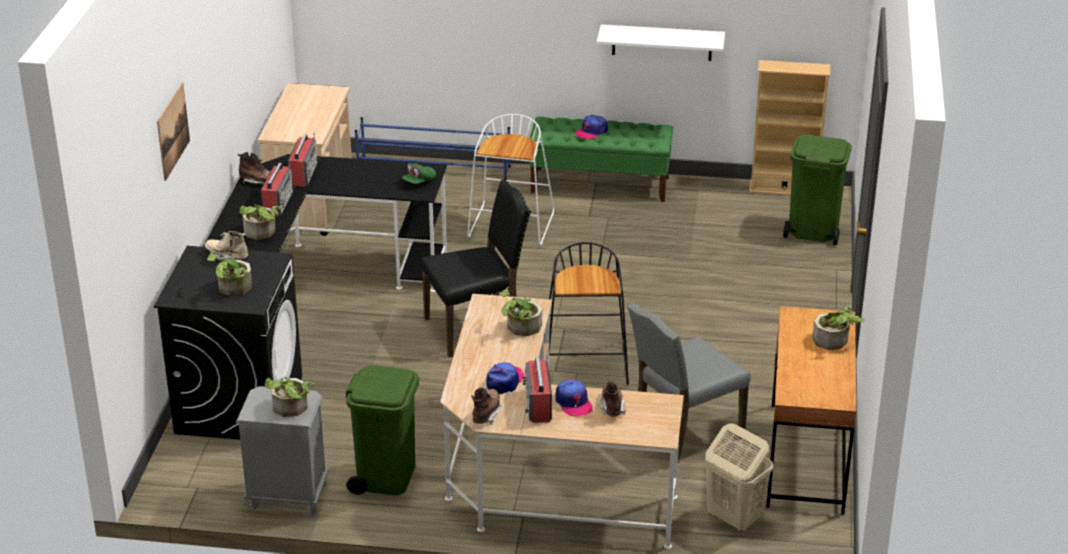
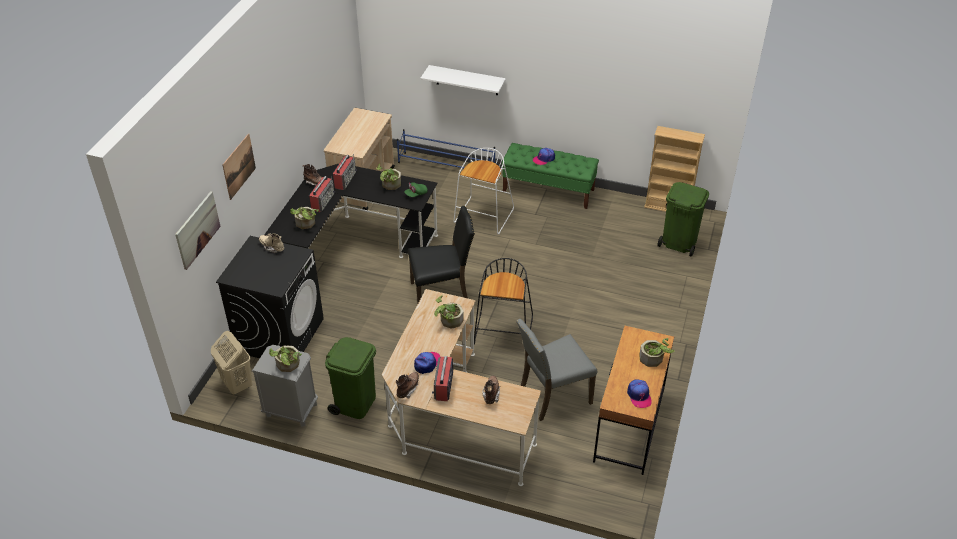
camera: 10 degrees right, 10 degrees up
(133, 215) = (197, 230): none -> picture
(232, 289) = (267, 274): potted plant -> potted plant (389, 185)
(573, 403) = (467, 387): cap -> cap (639, 396)
(662, 42) = (594, 107): white shelf -> white shelf (467, 80)
(734, 518) = (569, 468): beige laundry basket -> beige laundry basket (237, 384)

